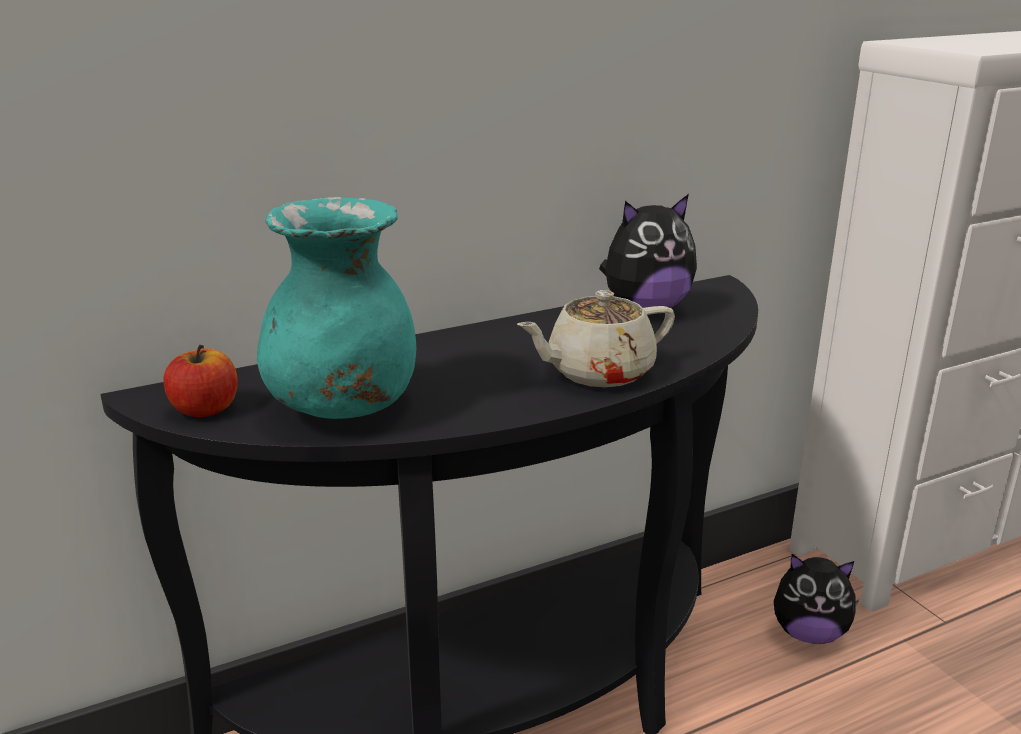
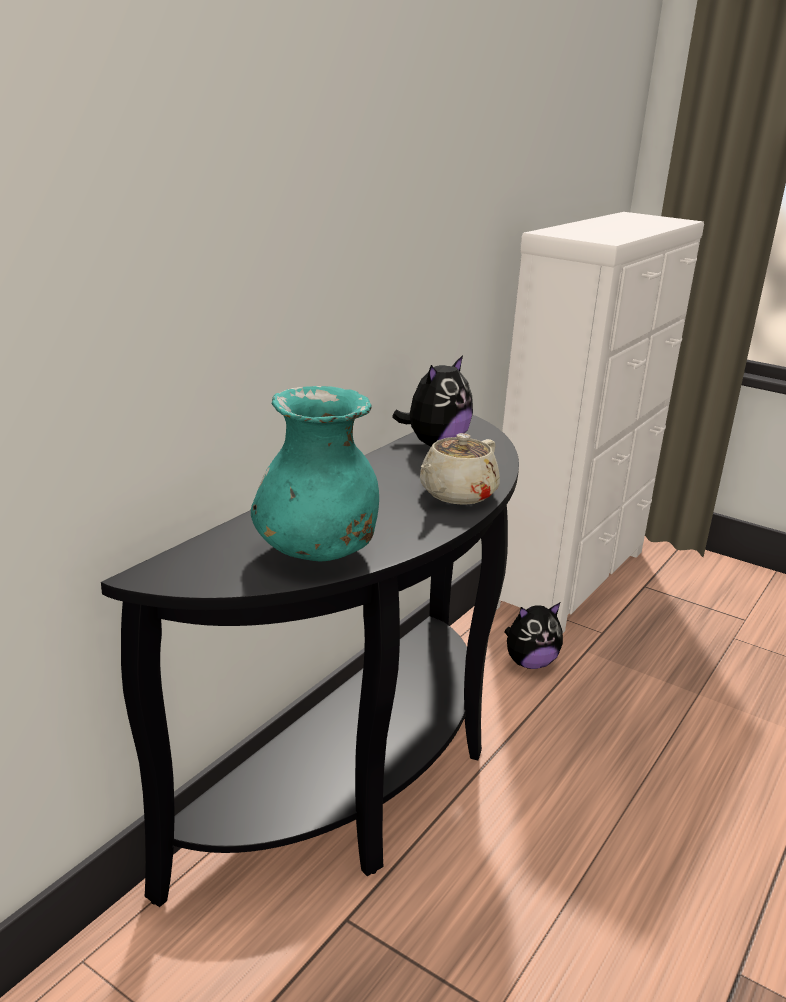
camera: 30 degrees left, 0 degrees up
(205, 409) = (211, 575): apple -> none

